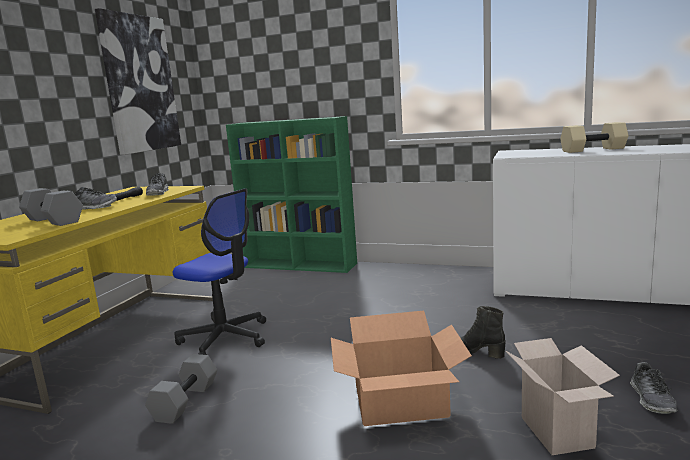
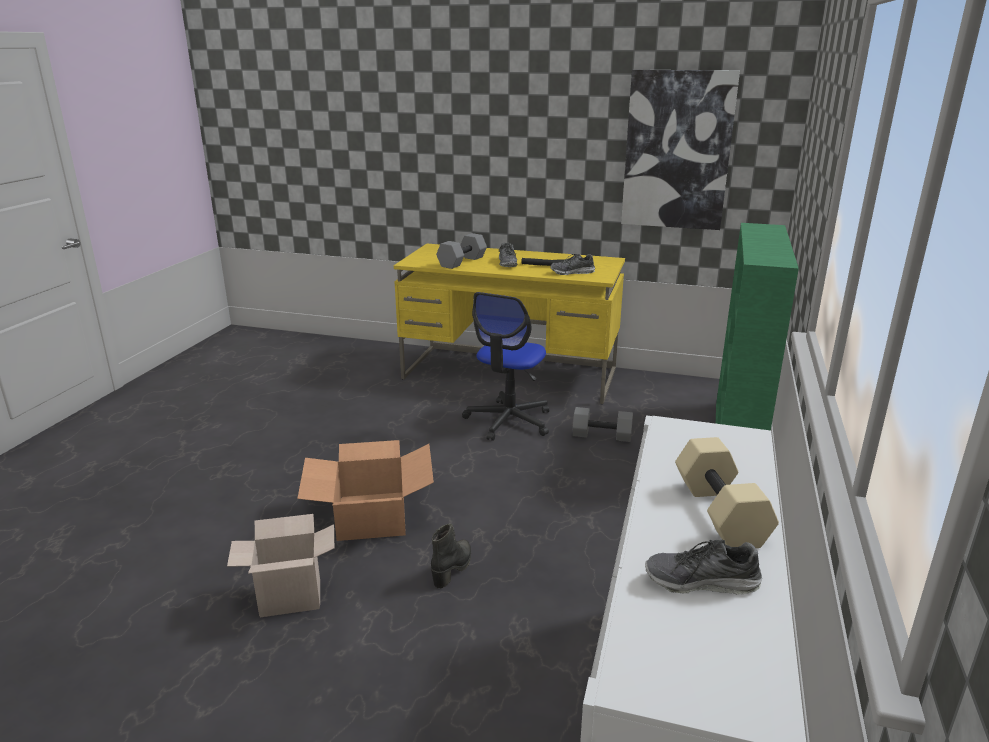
camera: 85 degrees right, 10 degrees up
(185, 401) = (403, 421): grey dumbbell -> grey dumbbell (602, 435)
(652, 399) = (315, 684): shoe -> shoe (701, 582)

